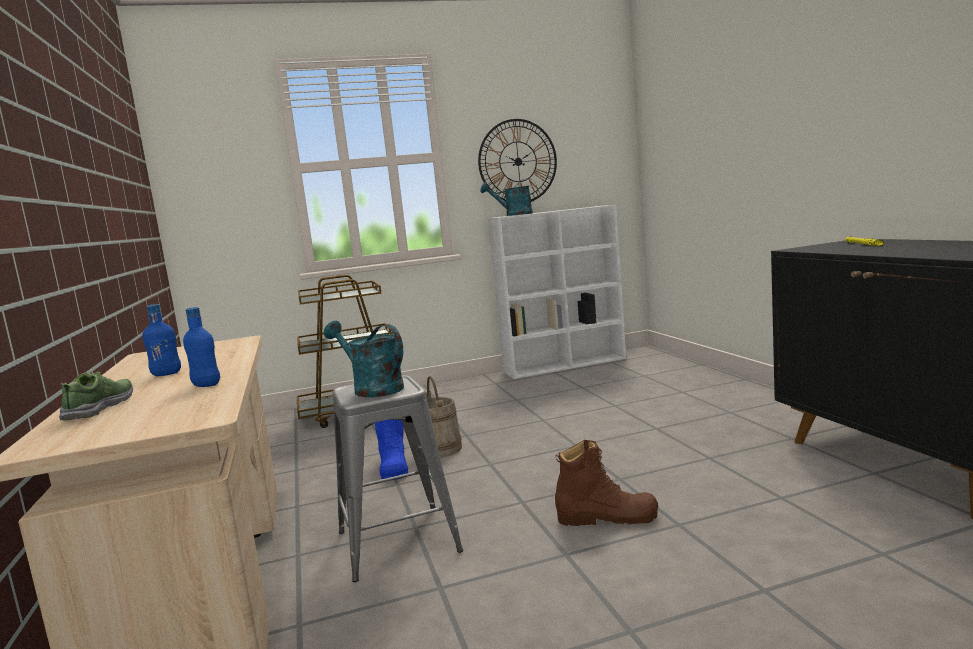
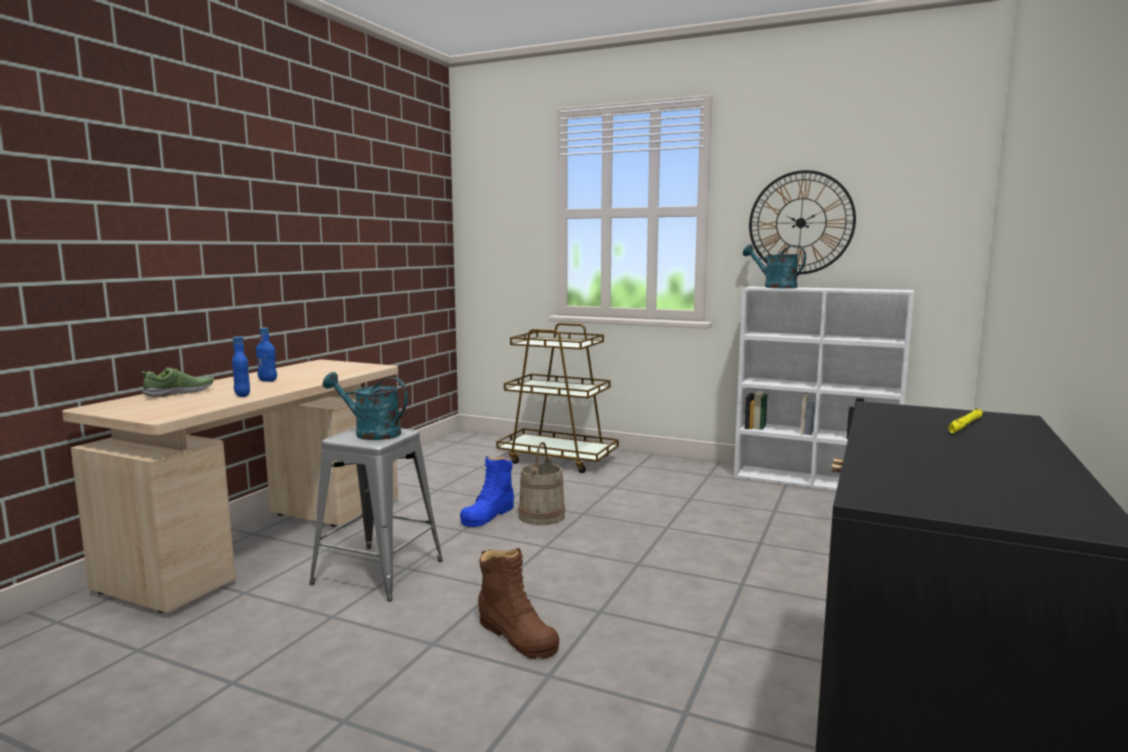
camera: 40 degrees right, 0 degrees up
(372, 389) = (370, 433): turquoise watering can -> turquoise watering can turned 60 degrees counterclockwise

